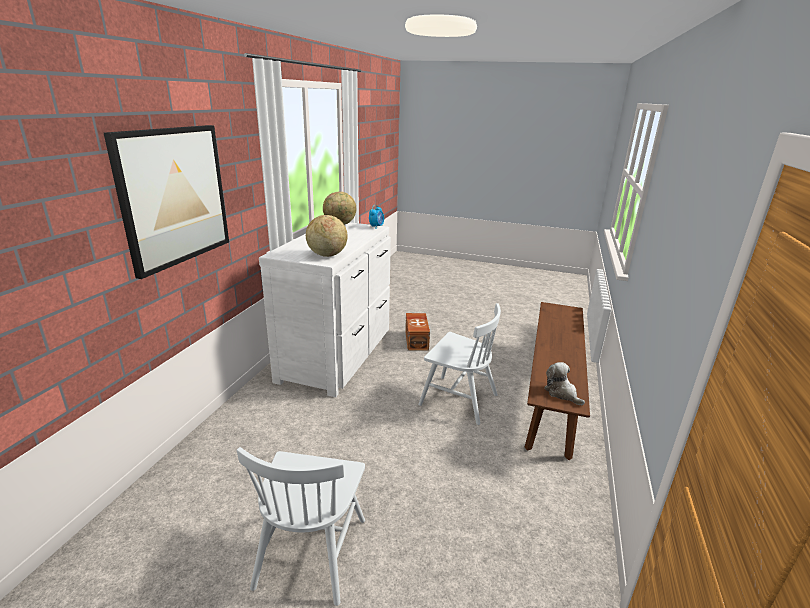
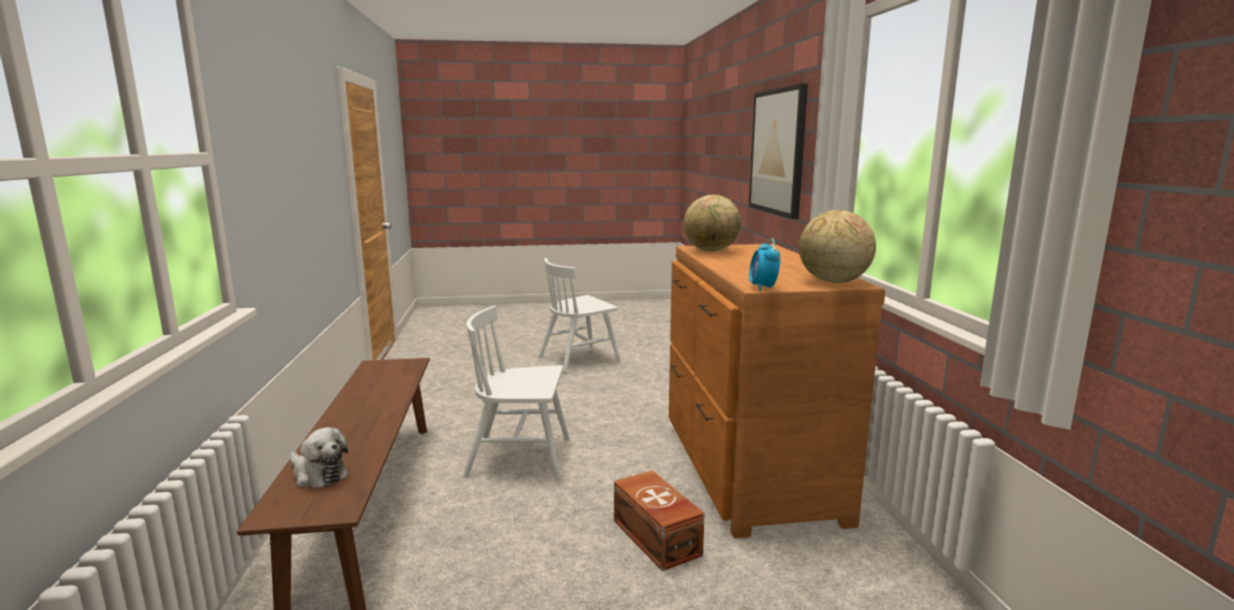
camera: 155 degrees right, 10 degrees down
(311, 551) = (579, 359): white chair -> white chair turned 105 degrees counterclockwise
(338, 355) = (747, 468): white dresser -> brown dresser
(562, 393) = (386, 369): plush toy -> plush toy (318, 474)

